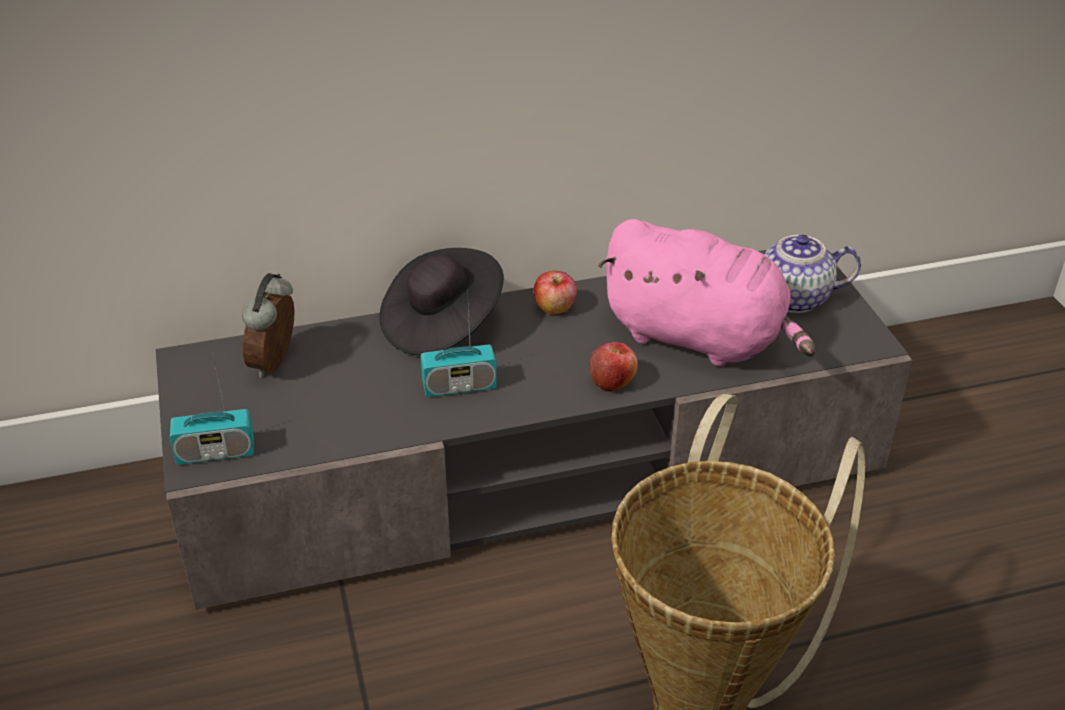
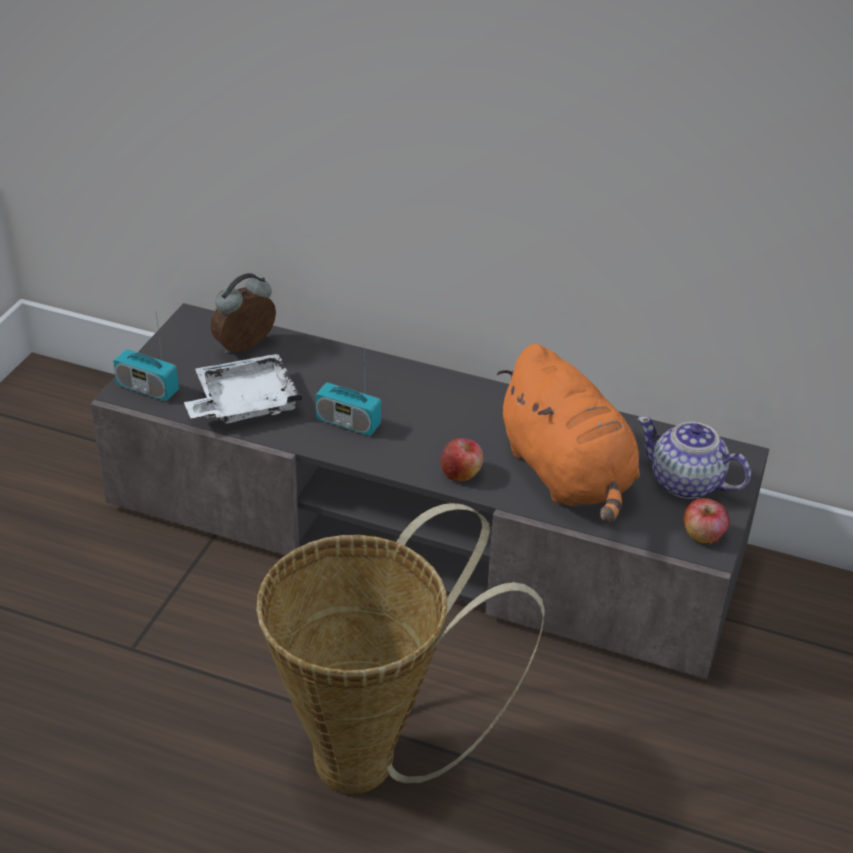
camera: 35 degrees right, 0 degrees up
(336, 417) = (244, 403): none -> white tray
(441, 325) = (385, 373): black hat -> none
(555, 307) = (482, 400): apple -> apple (703, 535)
(700, 338) = (568, 475): pink plush toy -> orange plush toy

